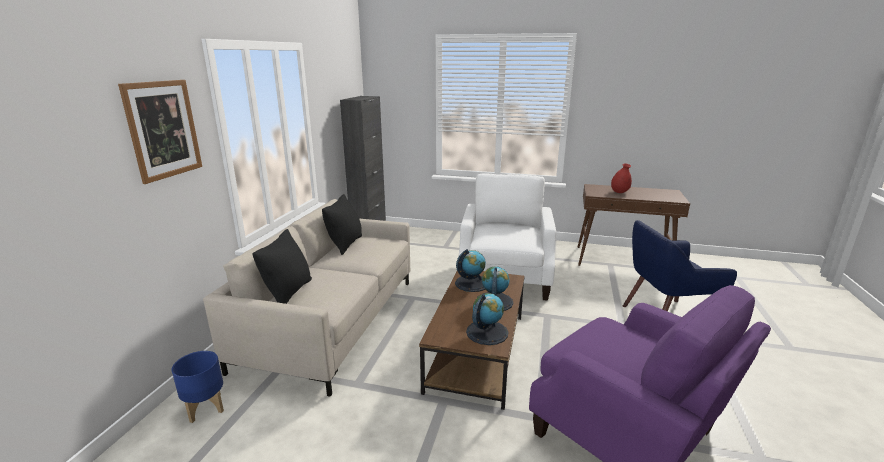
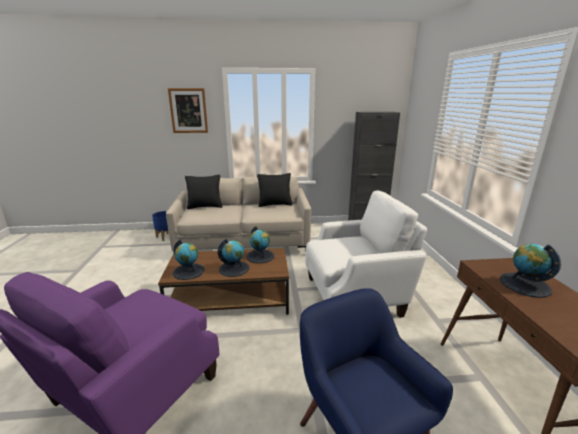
camera: 70 degrees right, 0 degrees up
(619, 192) = (524, 284): red vase -> globe

